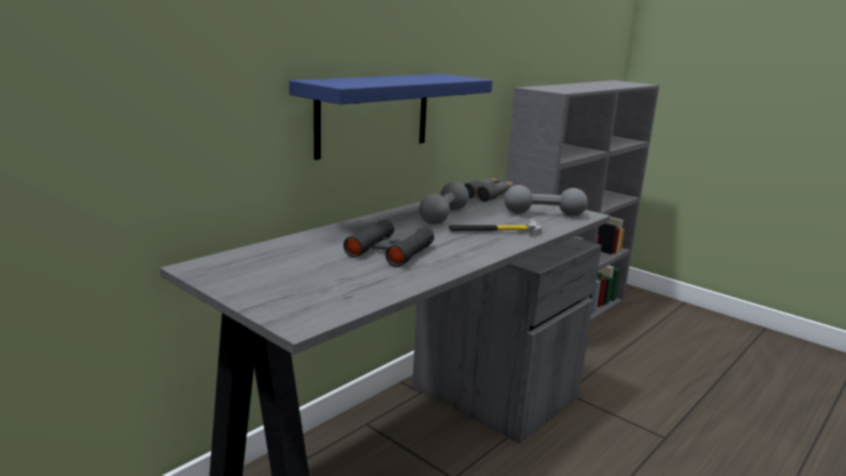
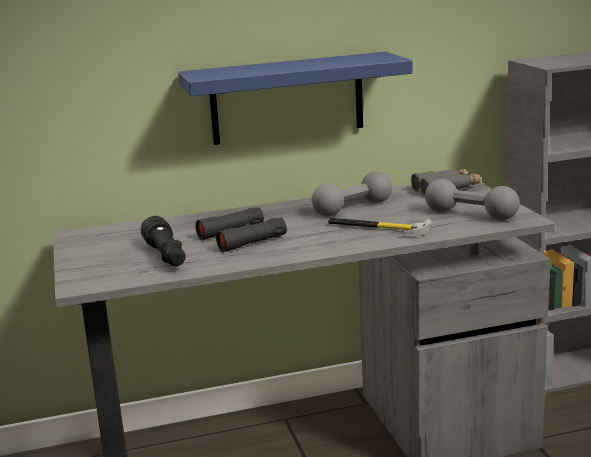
camera: 35 degrees right, 0 degrees up
(346, 278) = (166, 256): none -> black flashlight

